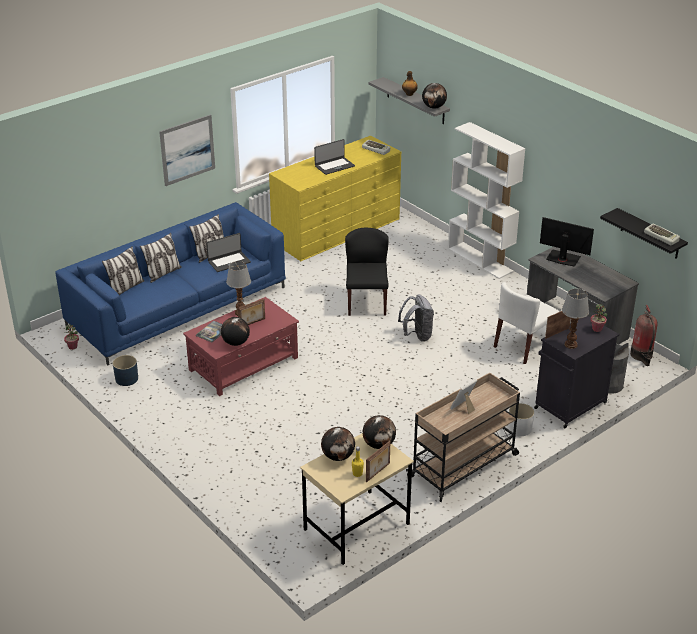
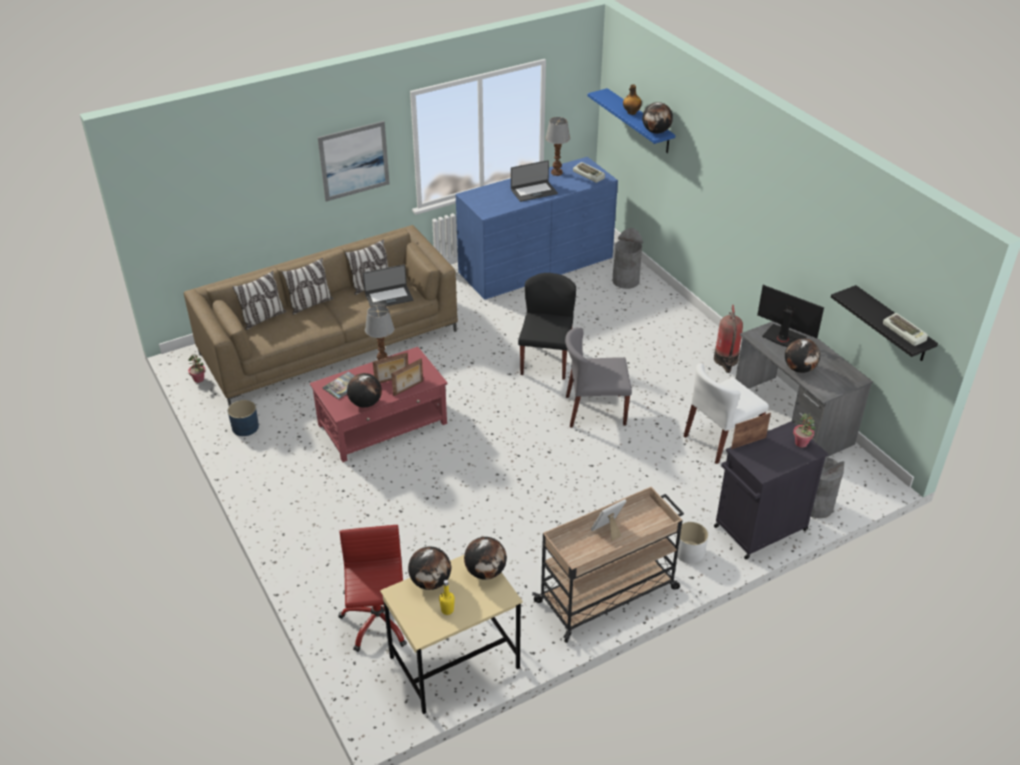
camera: 10 degrees right, 5 degrees up
(178, 307) = (329, 342): blue sofa -> brown sofa
(286, 506) = (378, 621): none -> red office chair
(336, 230) = (536, 265): yellow dresser -> blue dresser
(378, 472) = (473, 612): picture frame -> picture frame (408, 389)
(415, 101) = (639, 121): grey shelf -> blue shelf
(415, 236) = (625, 281): none -> grey trash can
(417, 335) = (595, 410): grey backpack -> grey chair
(480, 260) = (695, 320): white bookcase -> none
(570, 345) = (761, 462): table lamp -> table lamp (556, 173)
(580, 279) = (799, 369): none -> globe
(642, 356) = (866, 470): fire extinguisher -> fire extinguisher (726, 361)

